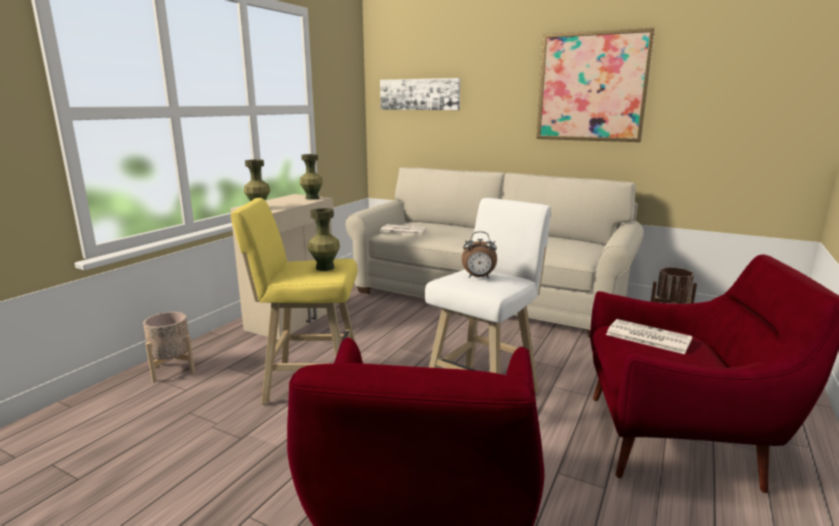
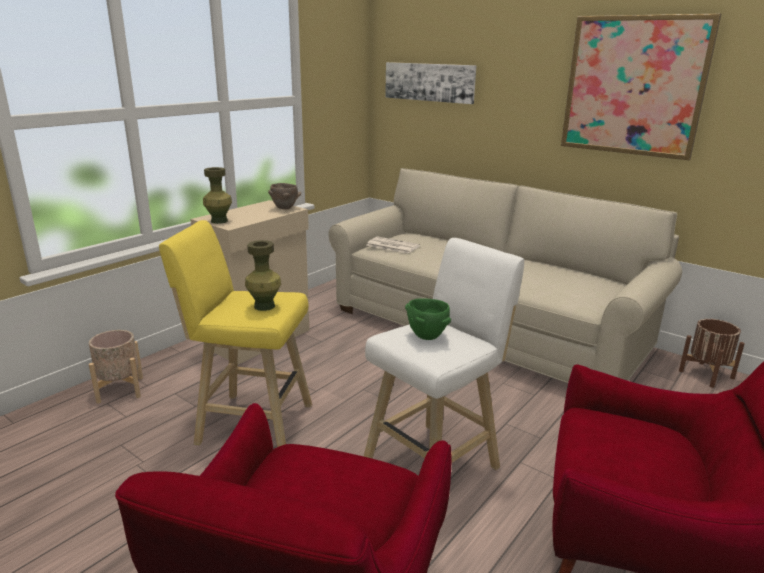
camera: 10 degrees right, 5 degrees up
(312, 198) = (285, 208): green vase -> brown bowl
(478, 277) = (428, 337): alarm clock -> green bowl
(647, 337) = (619, 433): newspaper -> none

